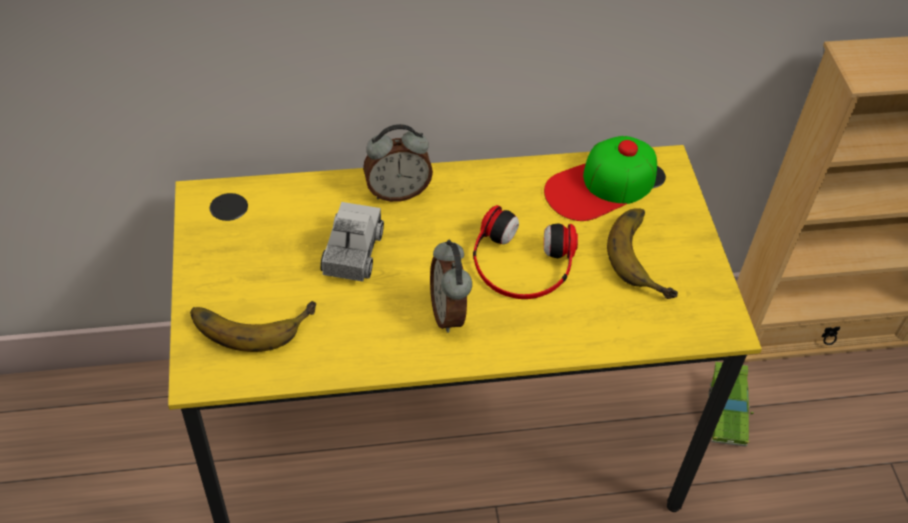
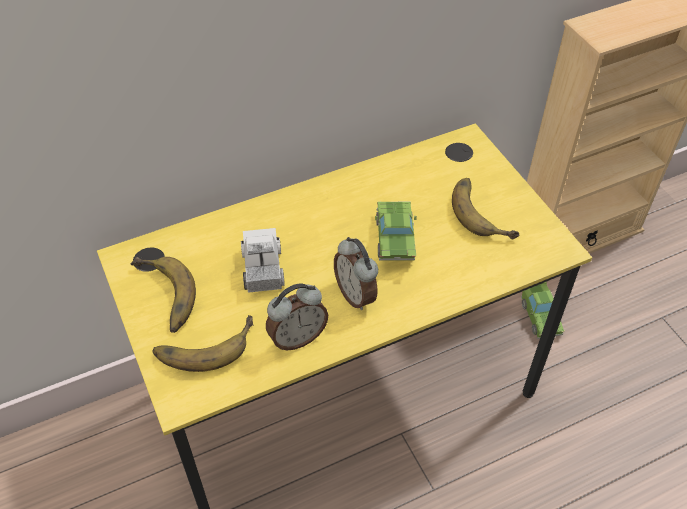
camera: 15 degrees left, 0 degrees up
(224, 254) = (160, 298): none -> banana
(397, 192) = (278, 212): alarm clock -> alarm clock (297, 337)
(521, 263) = (395, 242): headphones -> green toy car
(601, 186) = (429, 168): cap -> none

